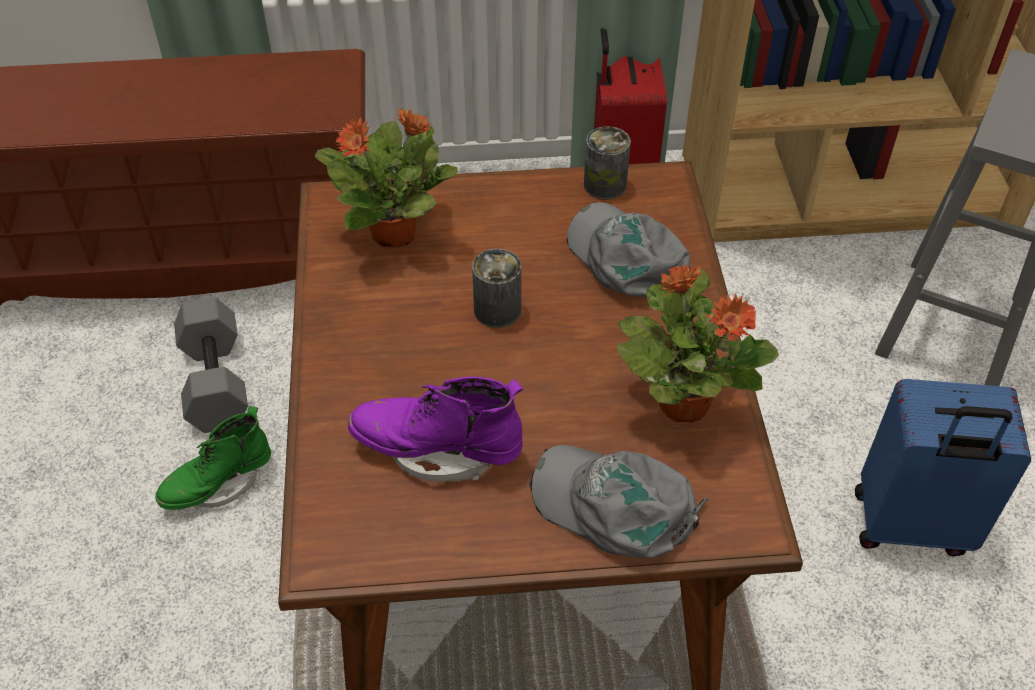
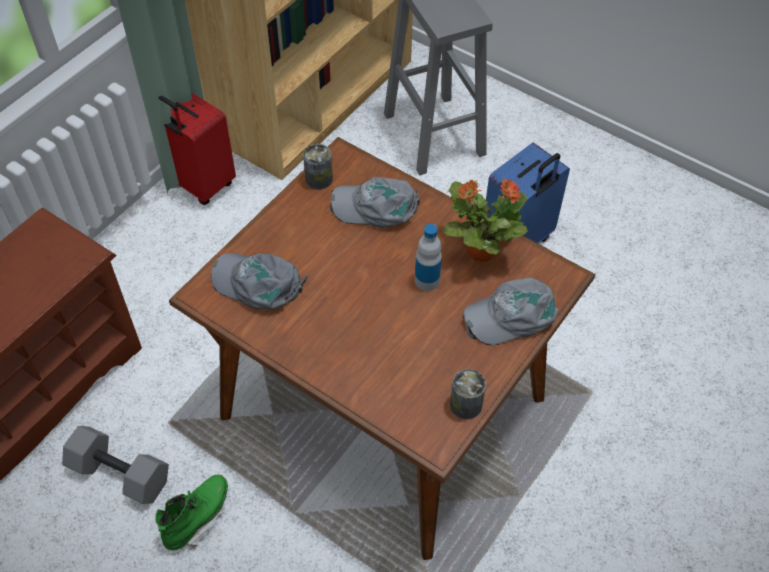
camera: 50 degrees left, 5 degrees up
(219, 484) = (197, 518): green boot -> green boot turned 150 degrees counterclockwise
(396, 233) = (258, 283): potted plant -> grey cap
(438, 450) = (417, 359): purple boot -> none
(497, 310) = (355, 278): can -> can (466, 405)
(571, 380) = (427, 280): none -> bottle

